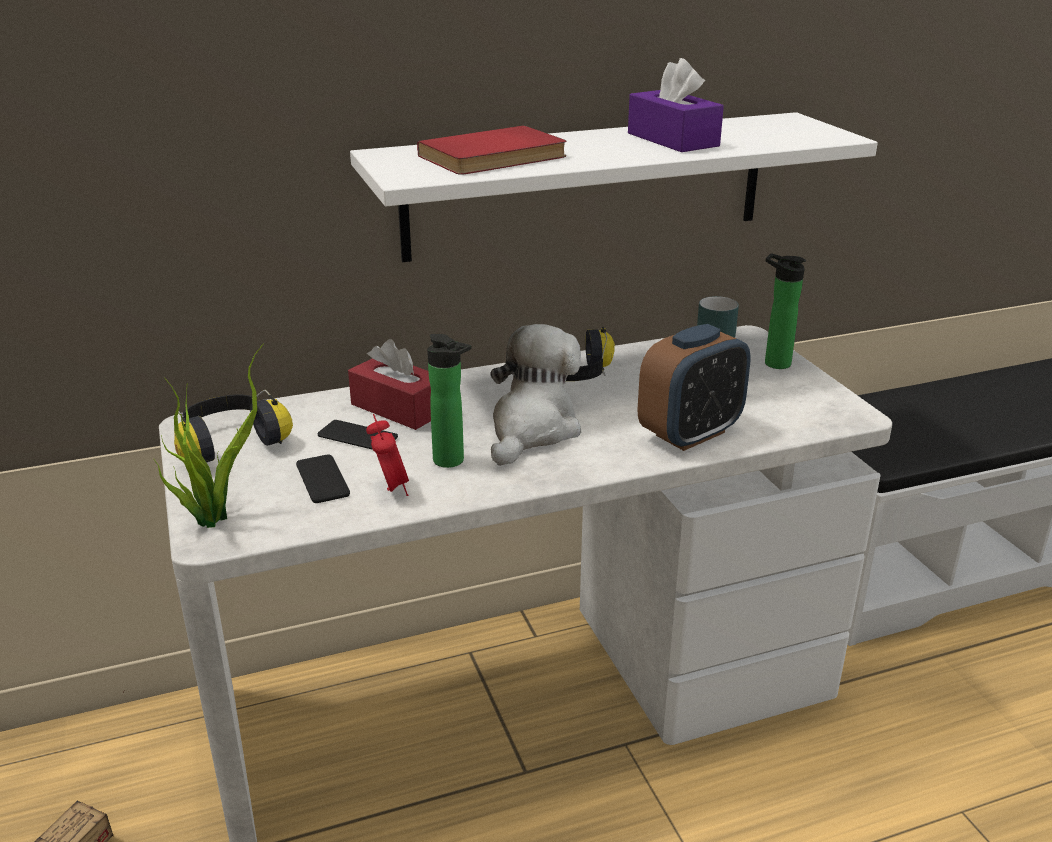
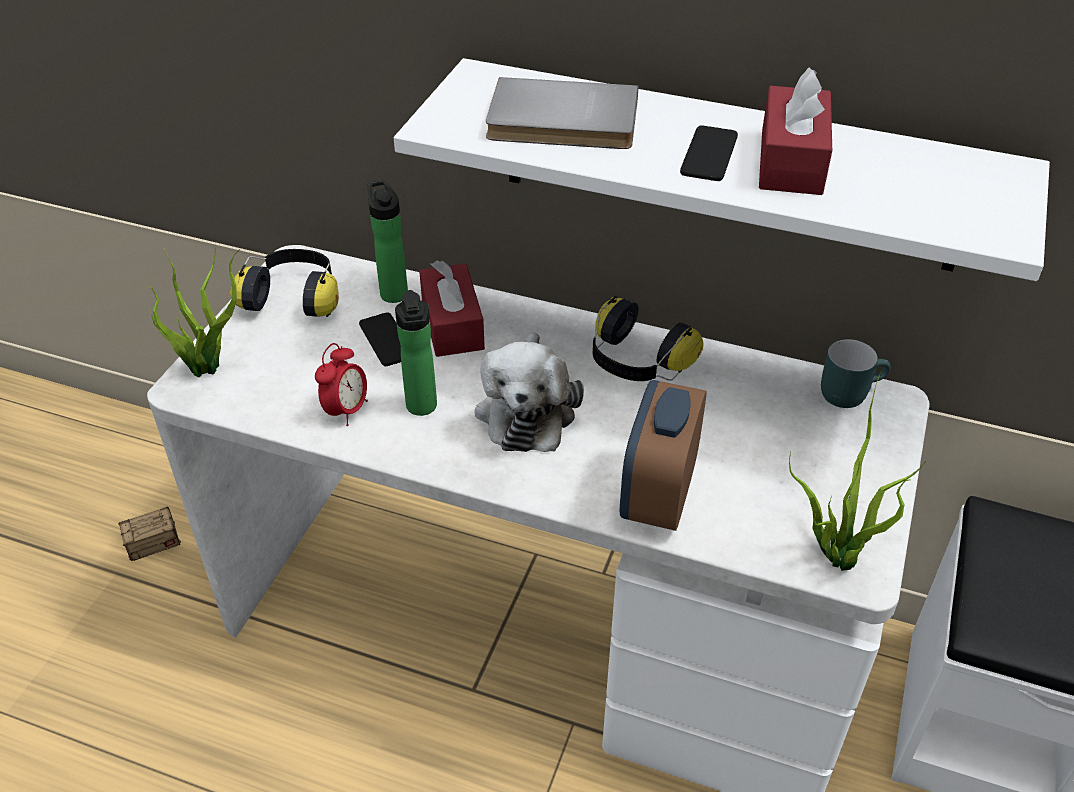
camera: 40 degrees right, 15 degrees up
(322, 479) = (312, 372): phone -> phone (709, 154)
(495, 157) = (562, 122): red book -> grey book
(532, 429) = (526, 410): plush toy -> plush toy turned 120 degrees clockwise
(672, 139) = (791, 161): purple tissue box -> red tissue box
(690, 434) = (658, 496): alarm clock -> alarm clock turned 105 degrees clockwise
(773, 363) = (869, 454): bottle -> bottle (393, 291)
(830, 413) = (836, 554): none -> potted plant

